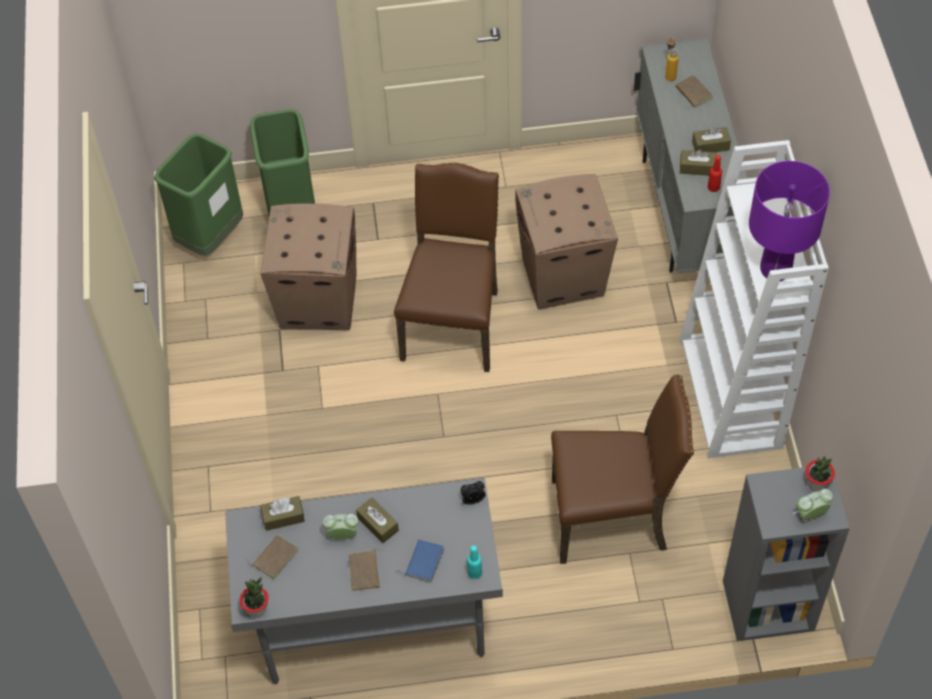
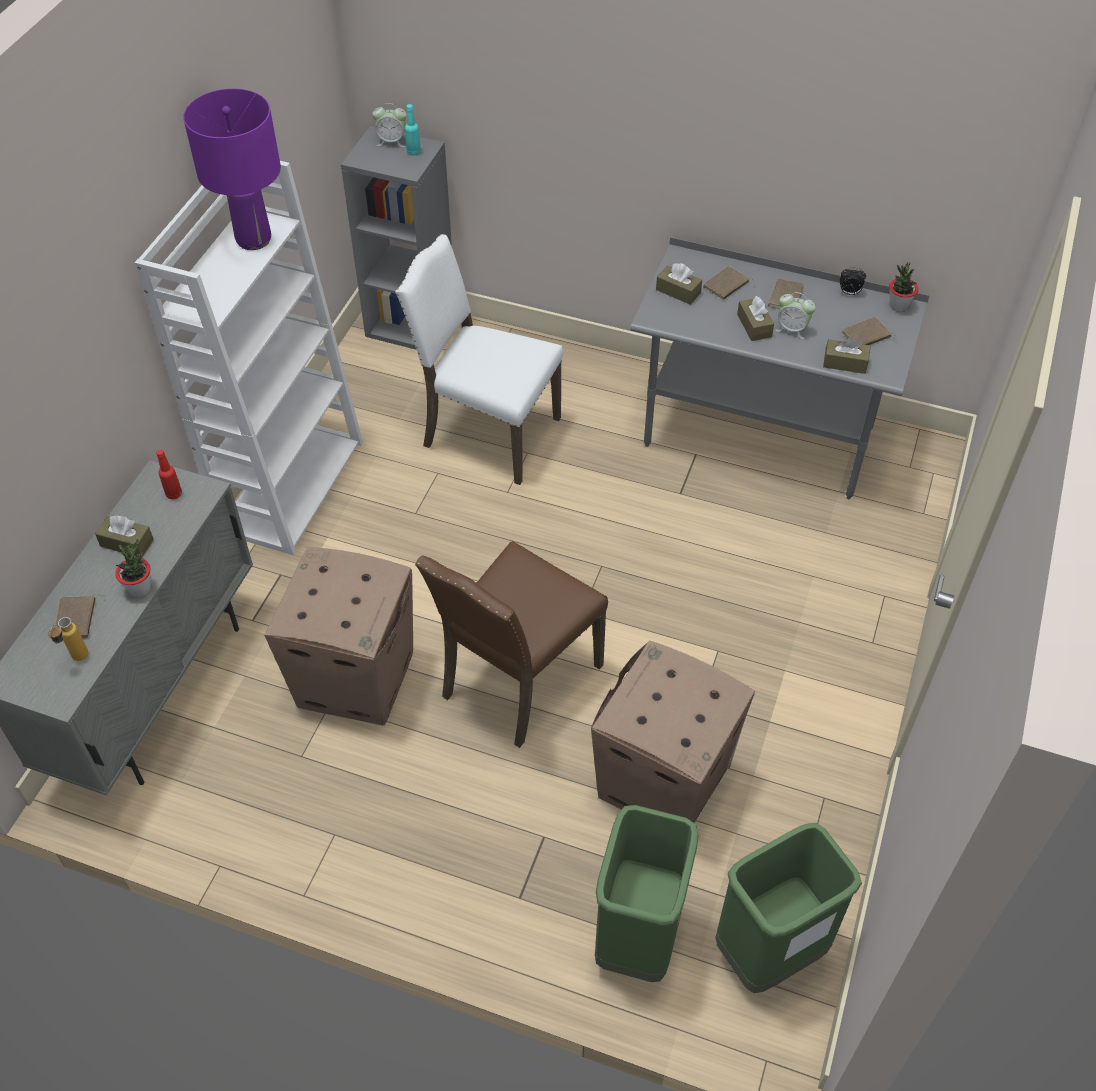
camera: 155 degrees left, 5 degrees down
(423, 561) = (727, 286): blue book -> brown book
(473, 499) = (653, 312): alarm clock -> alarm clock (849, 293)
(475, 573) = (685, 263): turquoise bottle -> turquoise bottle (413, 152)
(612, 517) = (487, 433): brown chair -> white chair
(697, 168) = (167, 524): brown tissue box -> brown tissue box (678, 291)
(816, 484) = (366, 156): potted plant -> potted plant (140, 588)

